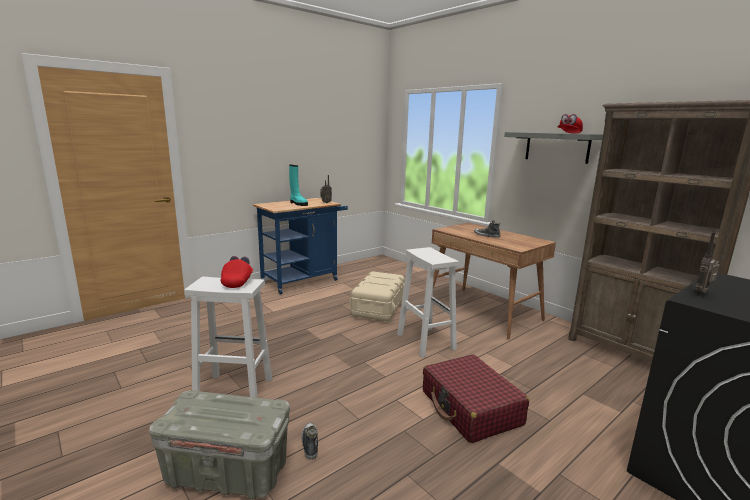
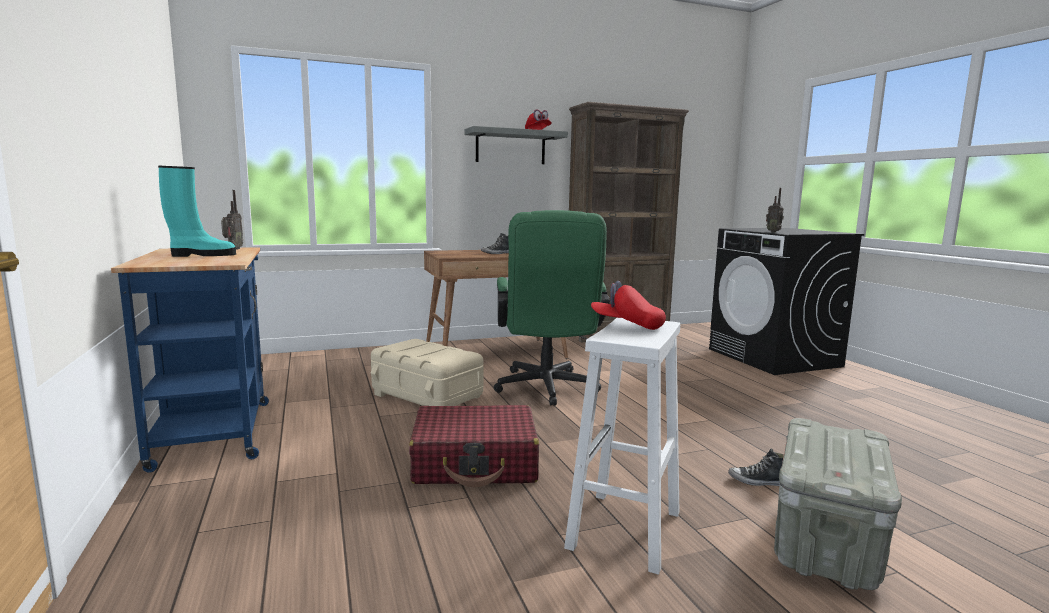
camera: 70 degrees left, 5 degrees down
(425, 341) = (547, 390): white stool -> green office chair
(470, 408) = (692, 398): red suitcase -> red suitcase (475, 462)

